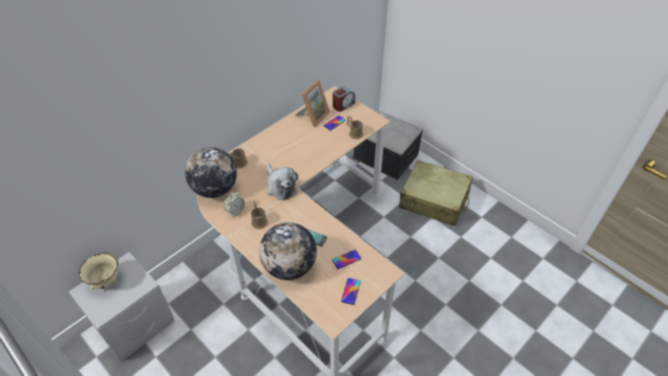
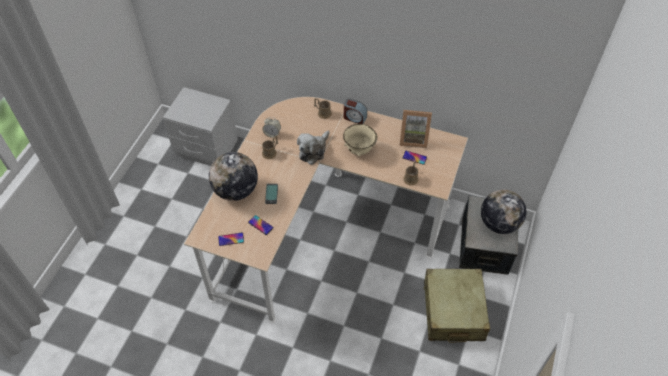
camera: 65 degrees right, 5 degrees up
(106, 281) = (200, 101): beige bowl -> beige bowl (359, 150)
(215, 189) = (287, 111): globe -> globe (499, 223)
(343, 105) = (444, 155): alarm clock -> alarm clock (354, 118)

